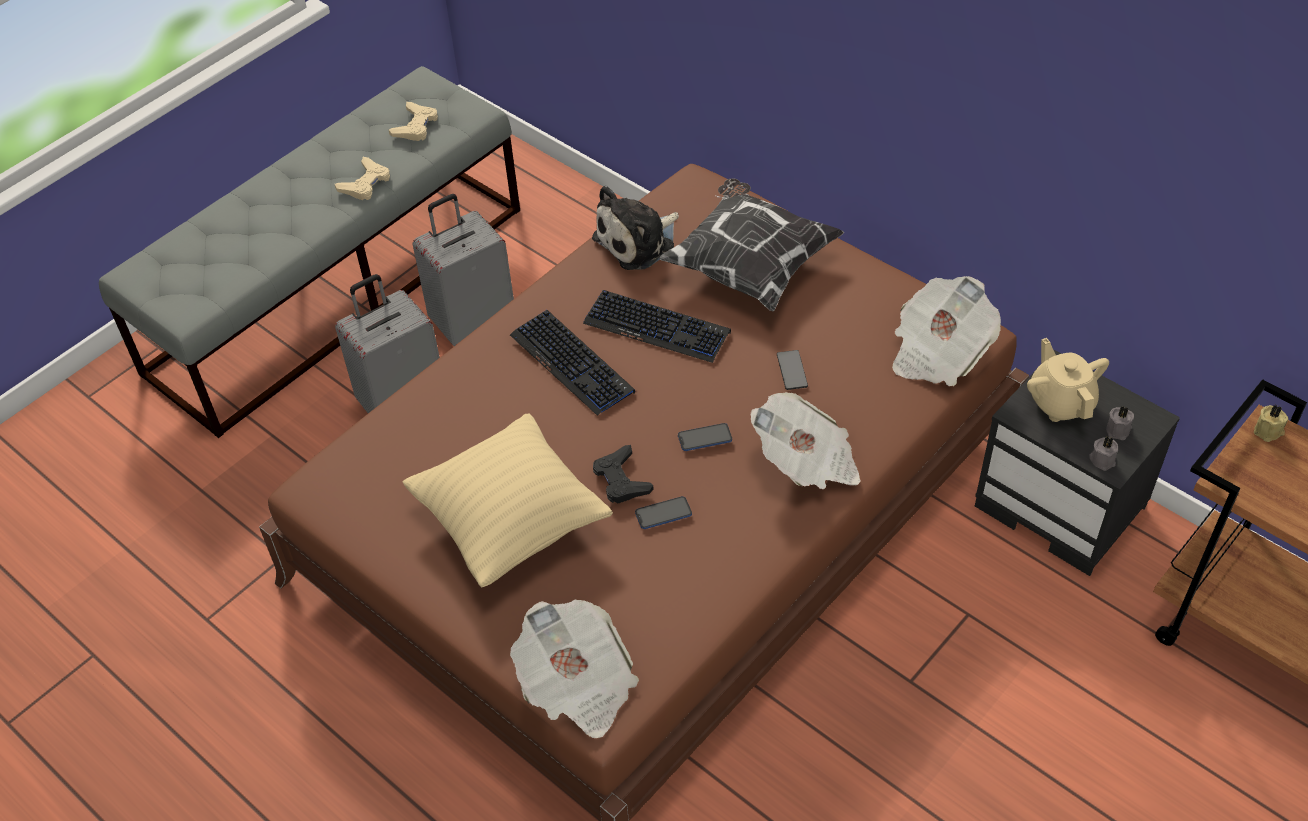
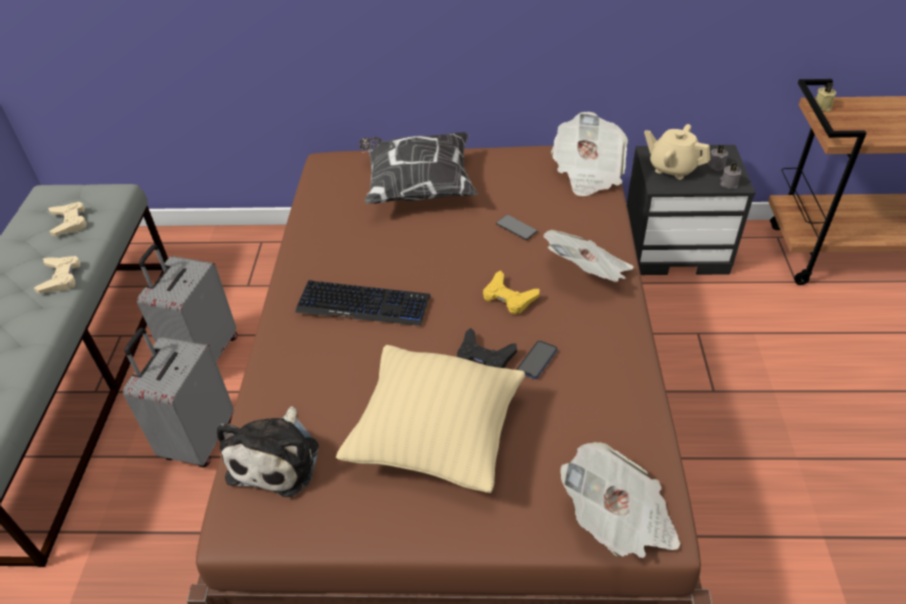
camera: 40 degrees left, 5 degrees down
(638, 241) = (325, 210): plush toy -> plush toy (277, 458)
(657, 328) = (399, 251): keyboard -> none
(705, 438) = (508, 297): phone -> yellow game controller

